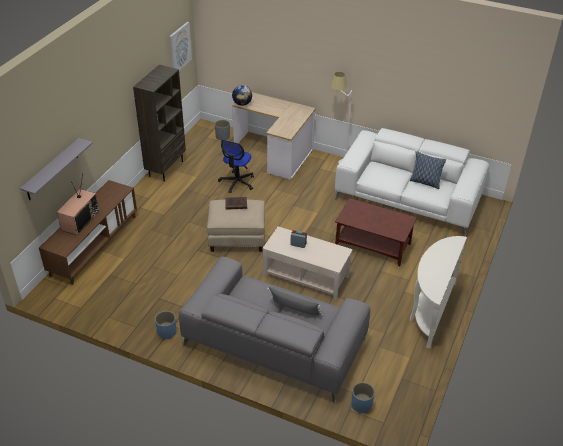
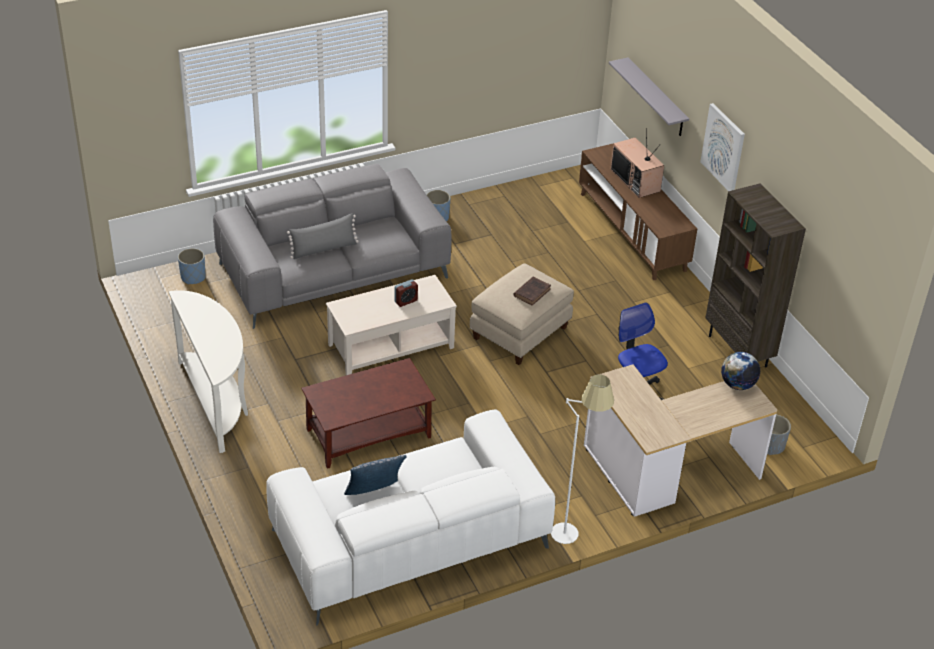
camera: 130 degrees right, 0 degrees up
(179, 47) = (854, 278): picture -> picture (723, 148)

